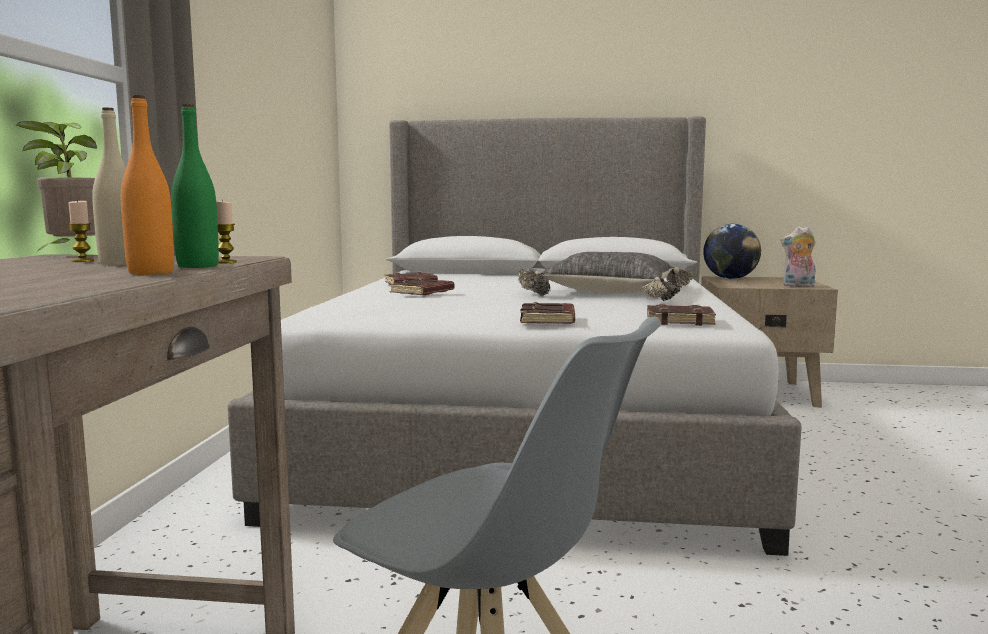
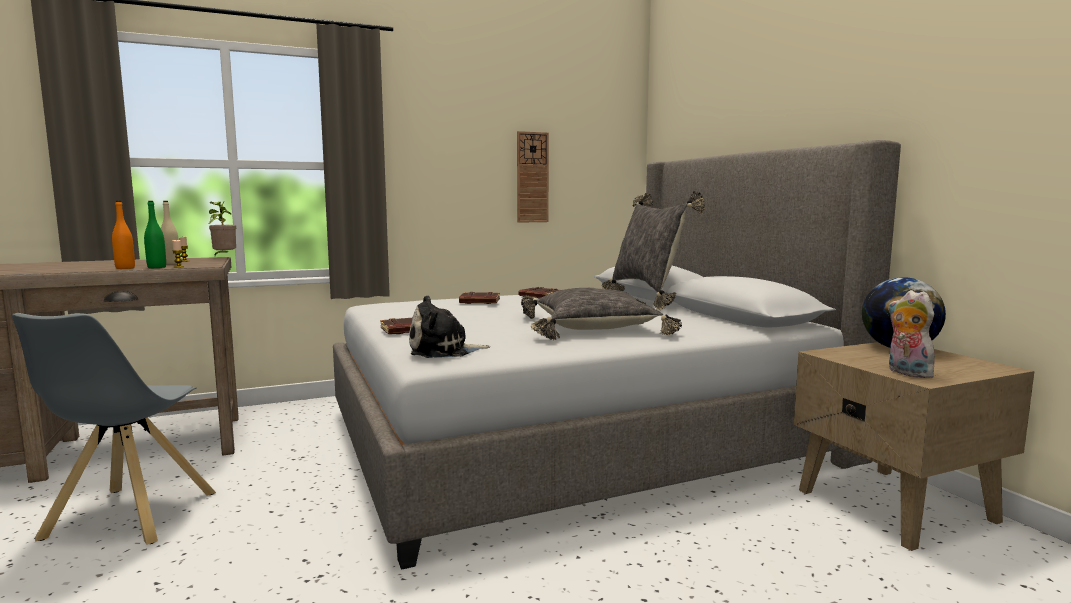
camera: 60 degrees right, 0 degrees up
(279, 127) = (532, 177): none -> wall clock
(509, 275) = (650, 302): none -> pillow
(680, 321) = (443, 351): brown book -> plush toy

